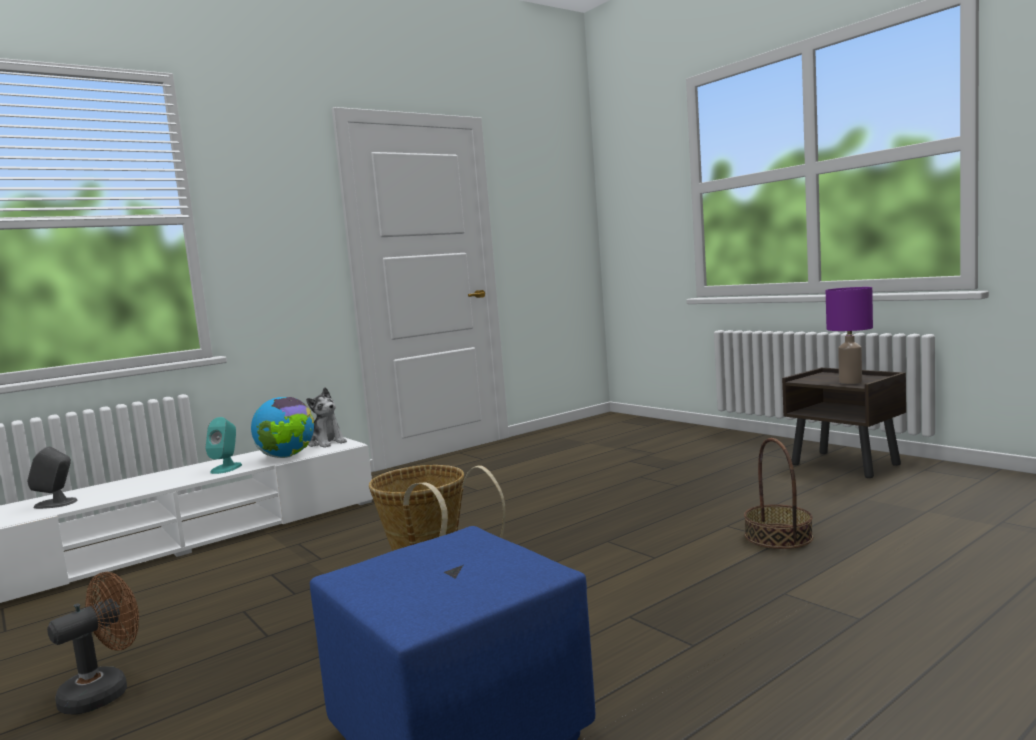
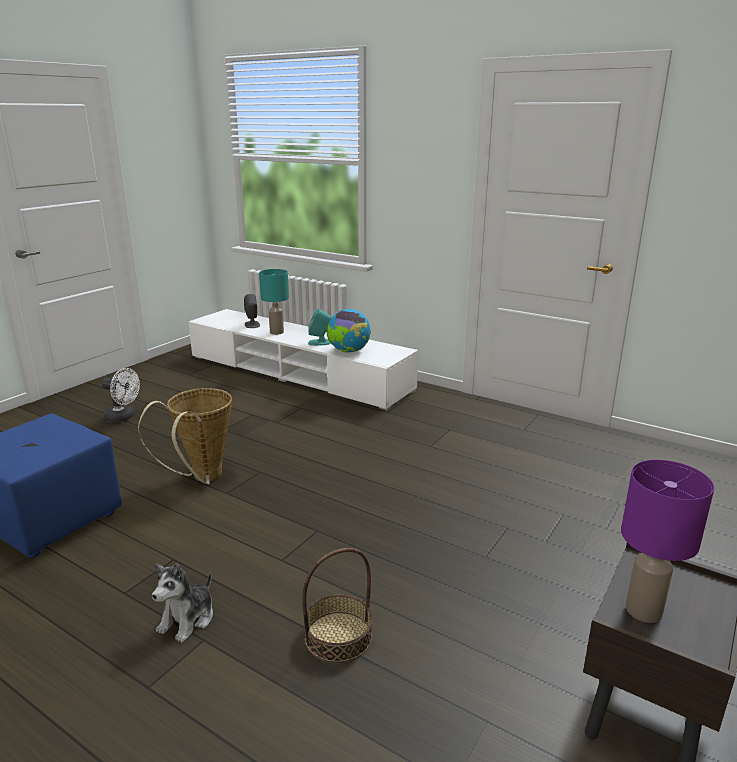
camera: 70 degrees right, 15 degrees up
(105, 691) = (124, 417): brown fan -> white fan
(131, 489) = (277, 332): none -> turquoise table lamp
(326, 443) = (389, 353): plush toy -> plush toy (188, 619)

